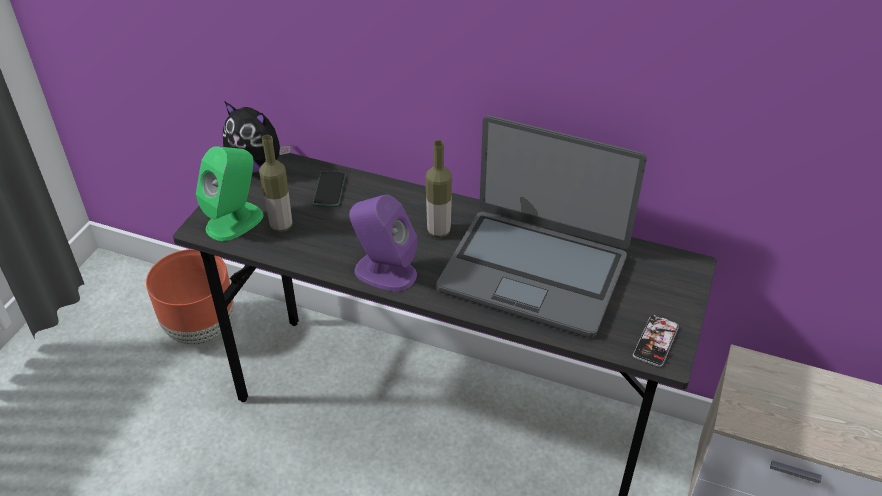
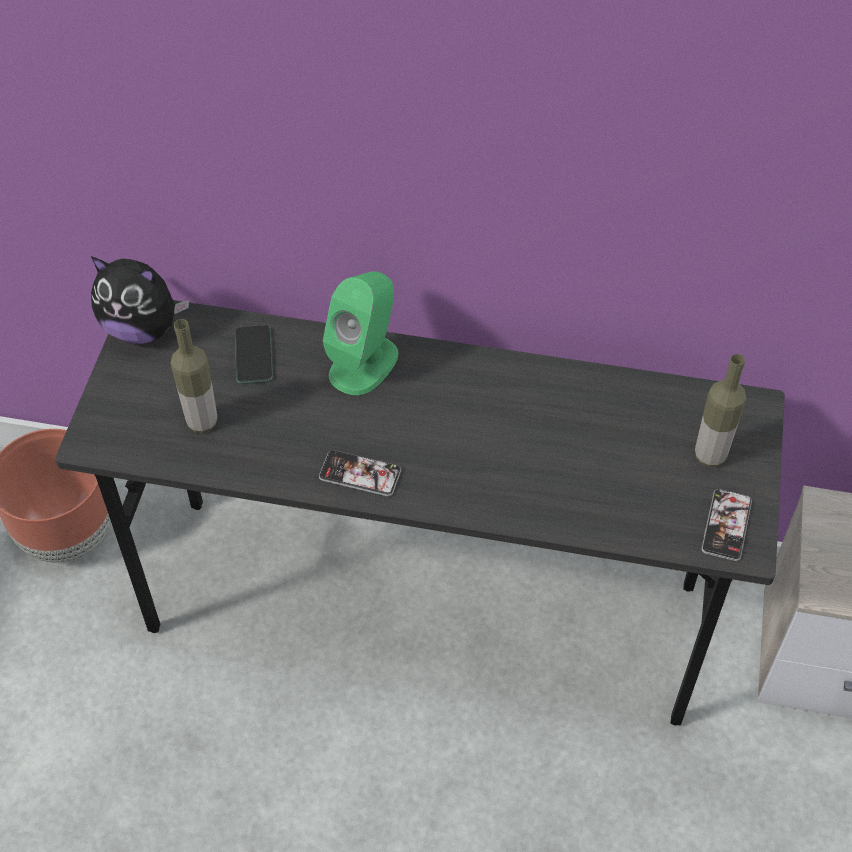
camera: 10 degrees left, 10 degrees up
(235, 221) = (136, 423): green speaker -> green speaker (364, 363)
(384, 272) = (360, 474): purple speaker -> phone
(438, 231) = (418, 401): bottle -> bottle (710, 456)
(534, 271) = (555, 445): laptop -> none

